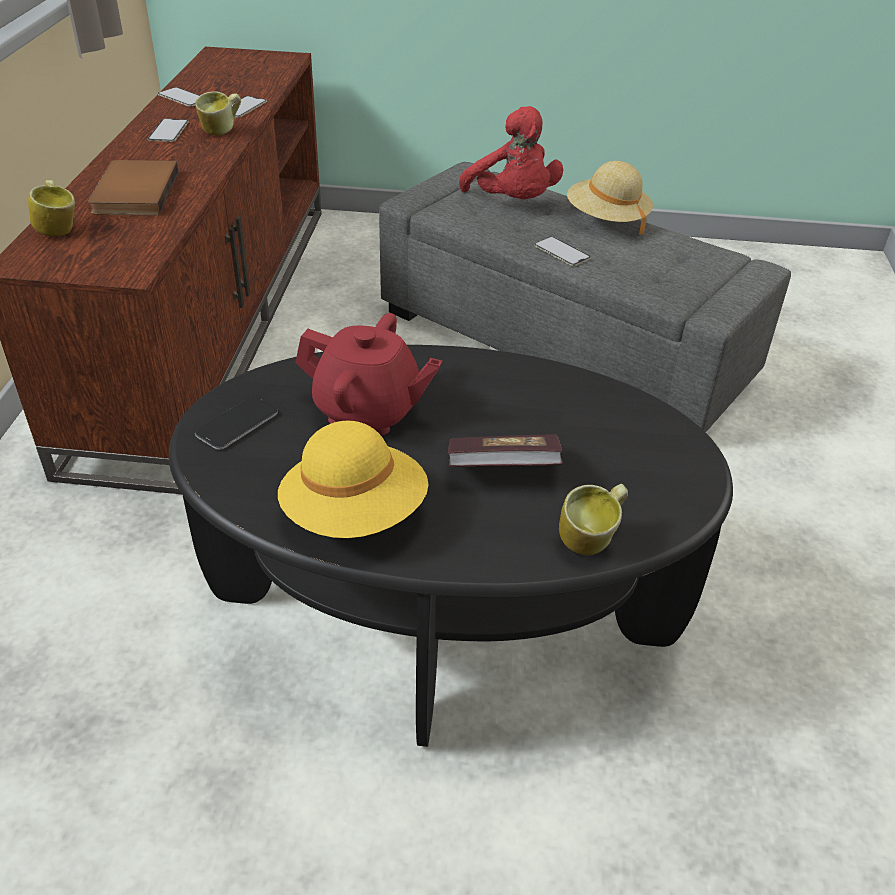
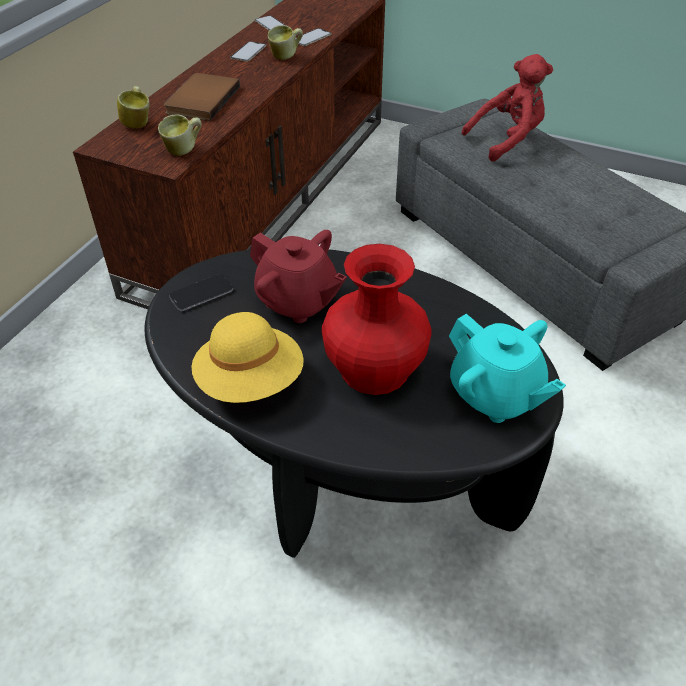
camera: 20 degrees right, 5 degrees up
(503, 469) = (375, 370): book -> red vase
(512, 202) = (507, 140): red plush toy -> red plush toy turned 105 degrees counterclockwise
(561, 252) = (528, 190): phone -> none
(591, 541) = (415, 444): mug -> mug (184, 151)
(606, 220) = (580, 167): beige hat -> none
(653, 468) = (495, 395): none -> turquoise teapot

